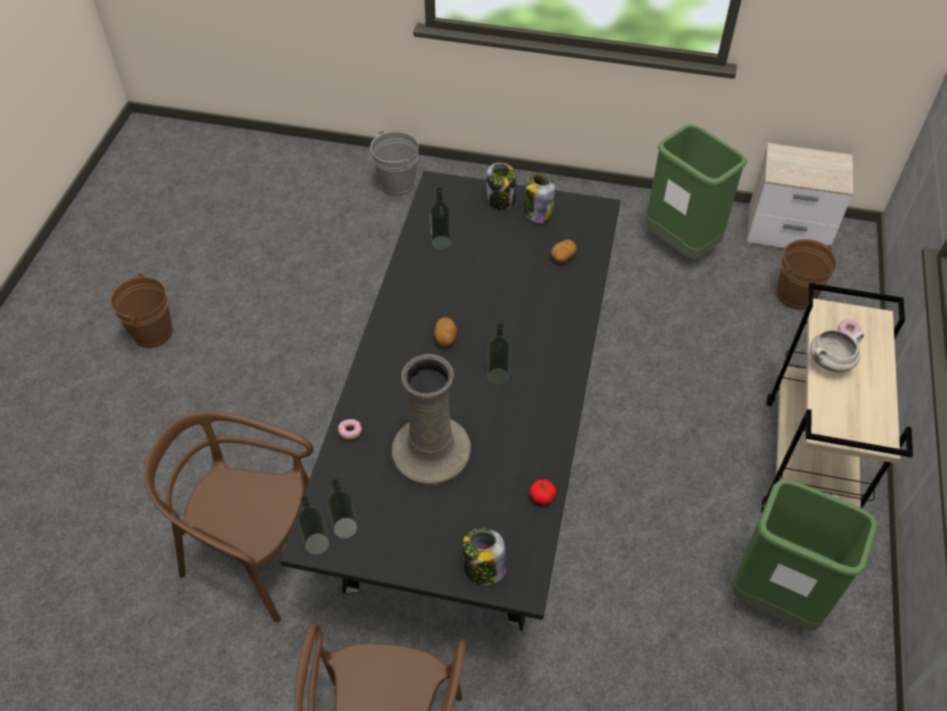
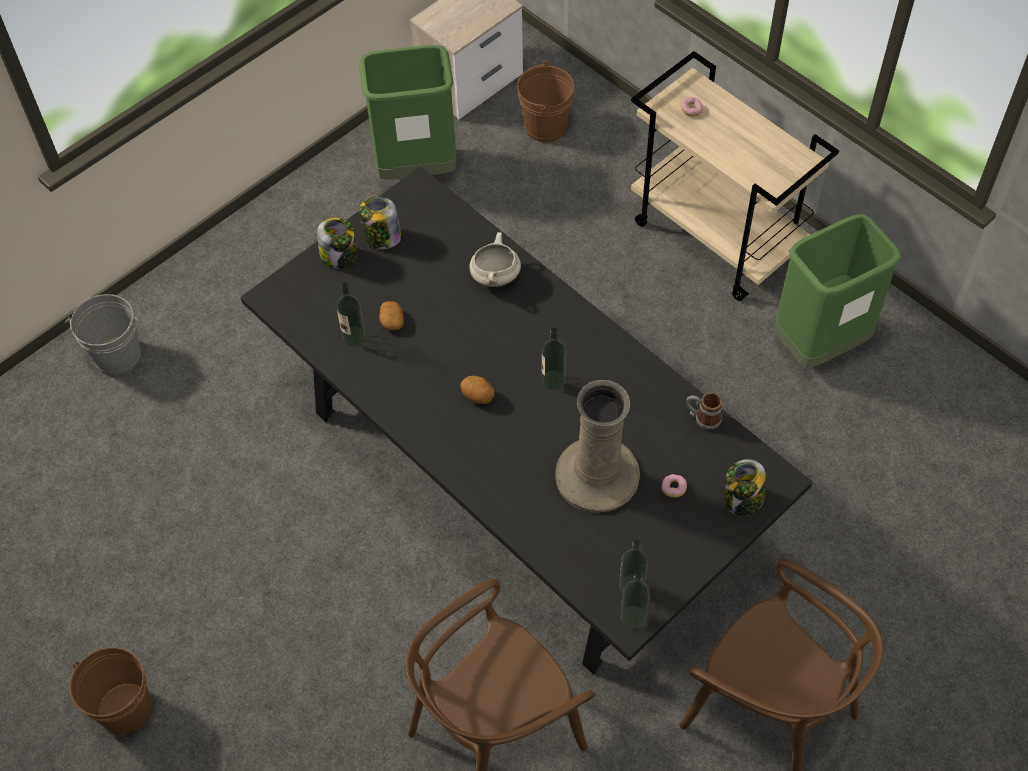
camera: 55 degrees left, 5 degrees up
(350, 432) = (529, 530): donut -> donut (673, 488)
(542, 496) = (702, 418): tomato -> mug
(563, 256) = (452, 249): potato -> potato (392, 321)
(829, 362) = (710, 141): white cooking pot -> white cooking pot (495, 276)

